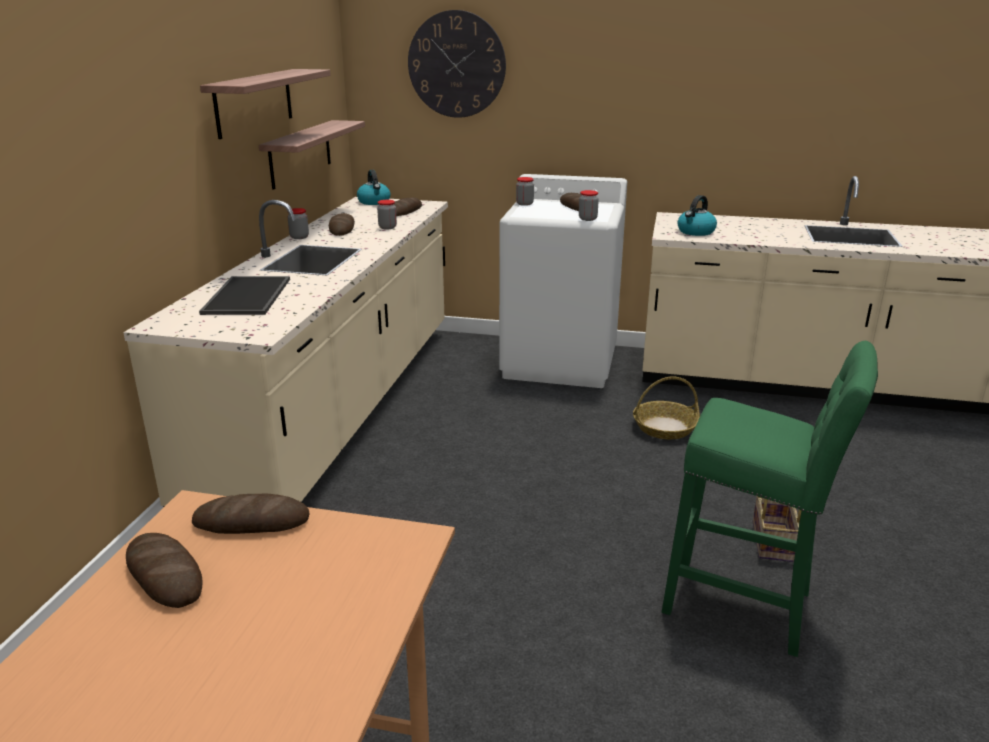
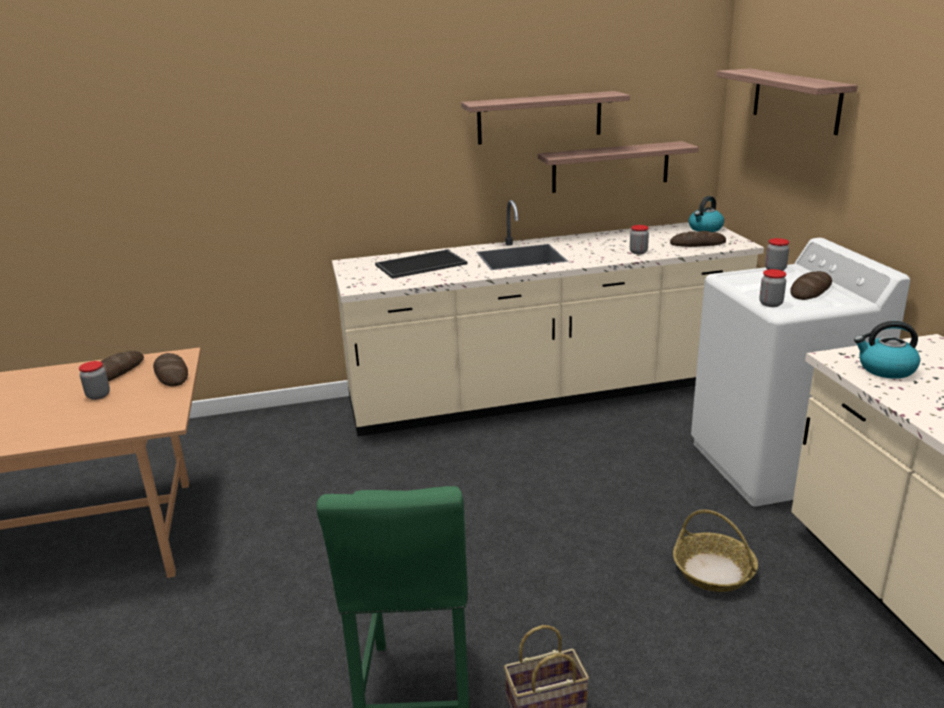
camera: 65 degrees right, 0 degrees up
(299, 237) = (565, 238): jar -> jar (98, 395)
(342, 229) = (608, 242): bread -> none
(456, 64) = (795, 100): wall clock -> shelf

